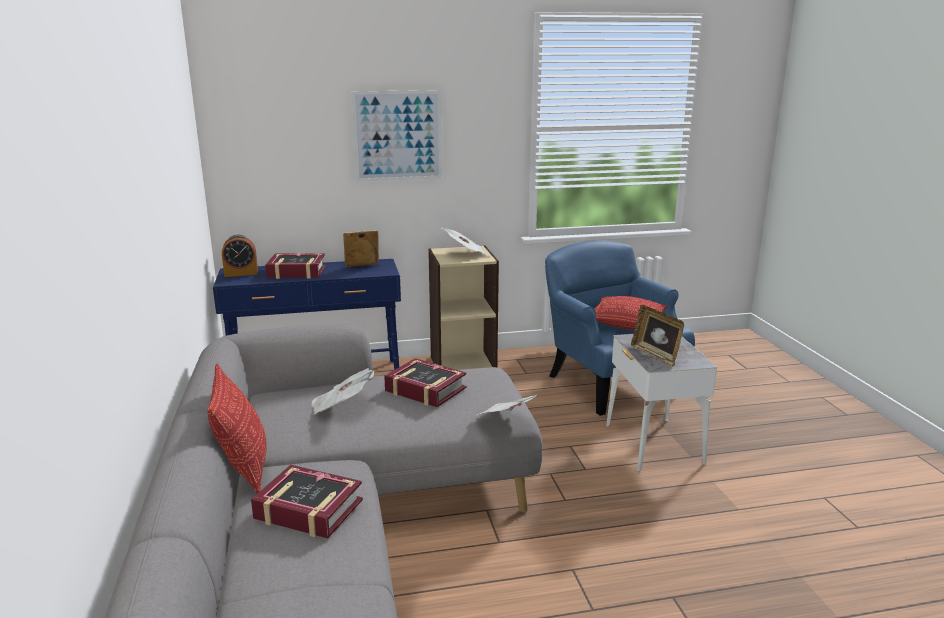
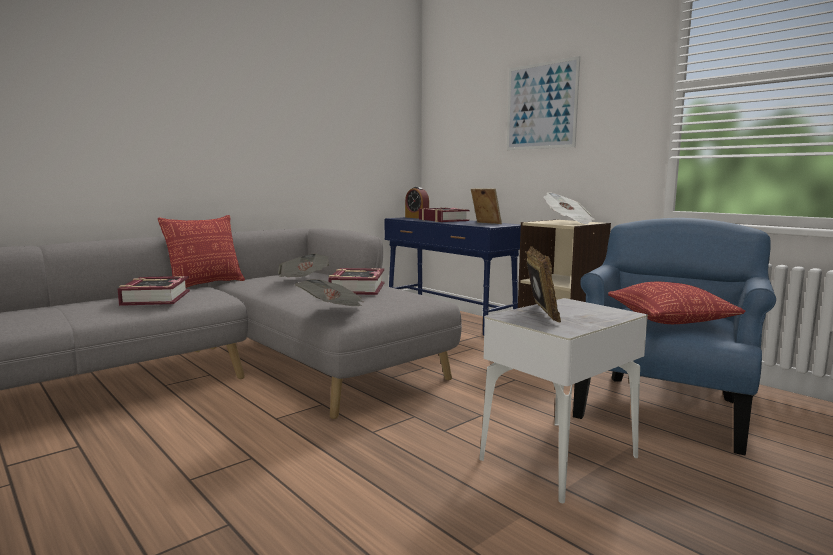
camera: 60 degrees right, 10 degrees down
(655, 355) = (540, 314): picture frame -> picture frame turned 150 degrees clockwise

